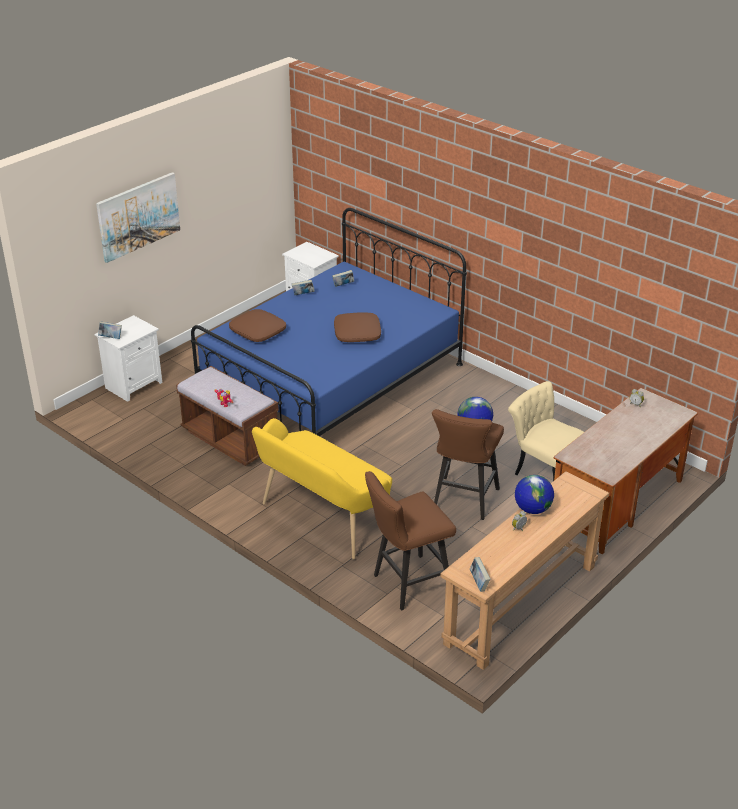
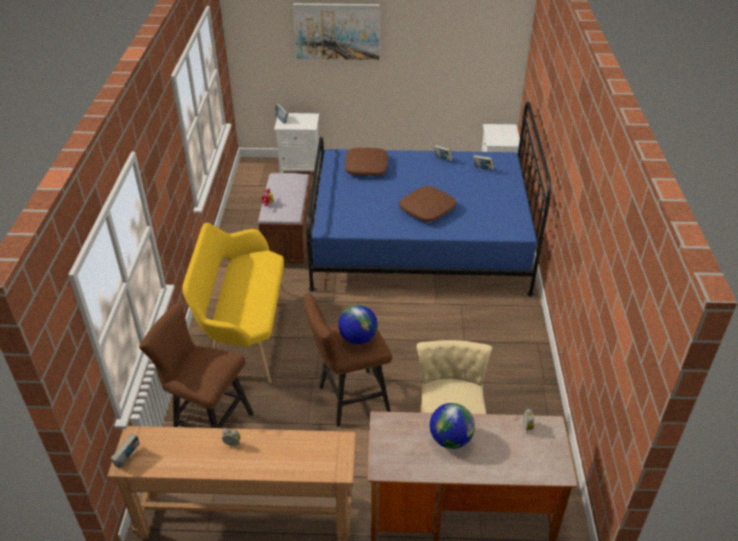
camera: 50 degrees right, 5 degrees up
(532, 509) = (271, 438): globe -> globe (450, 439)

